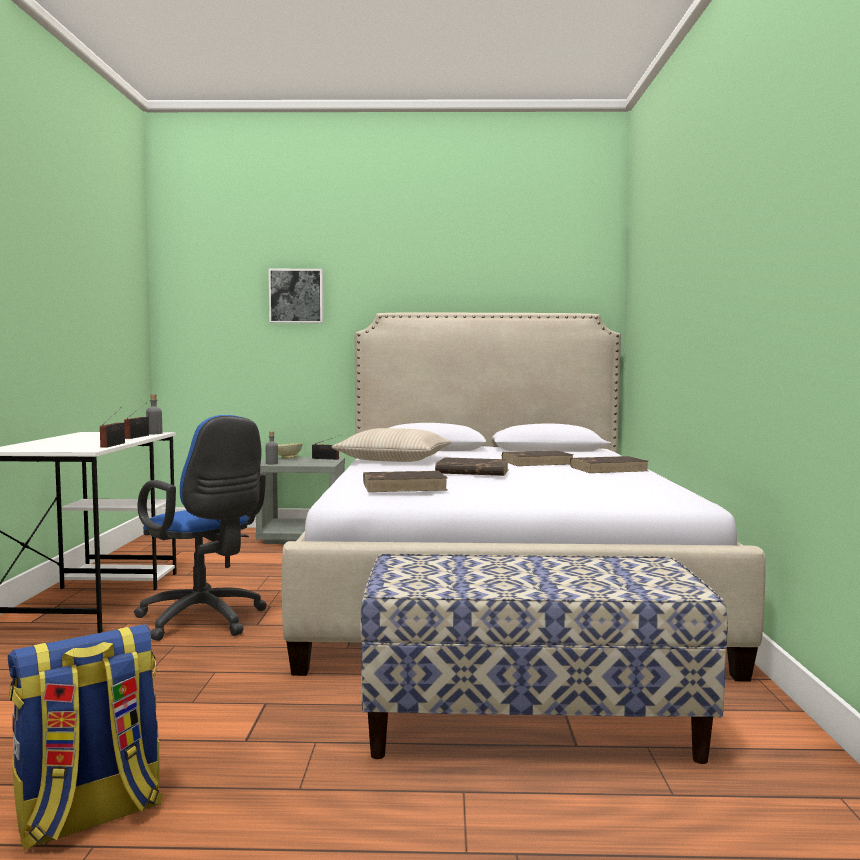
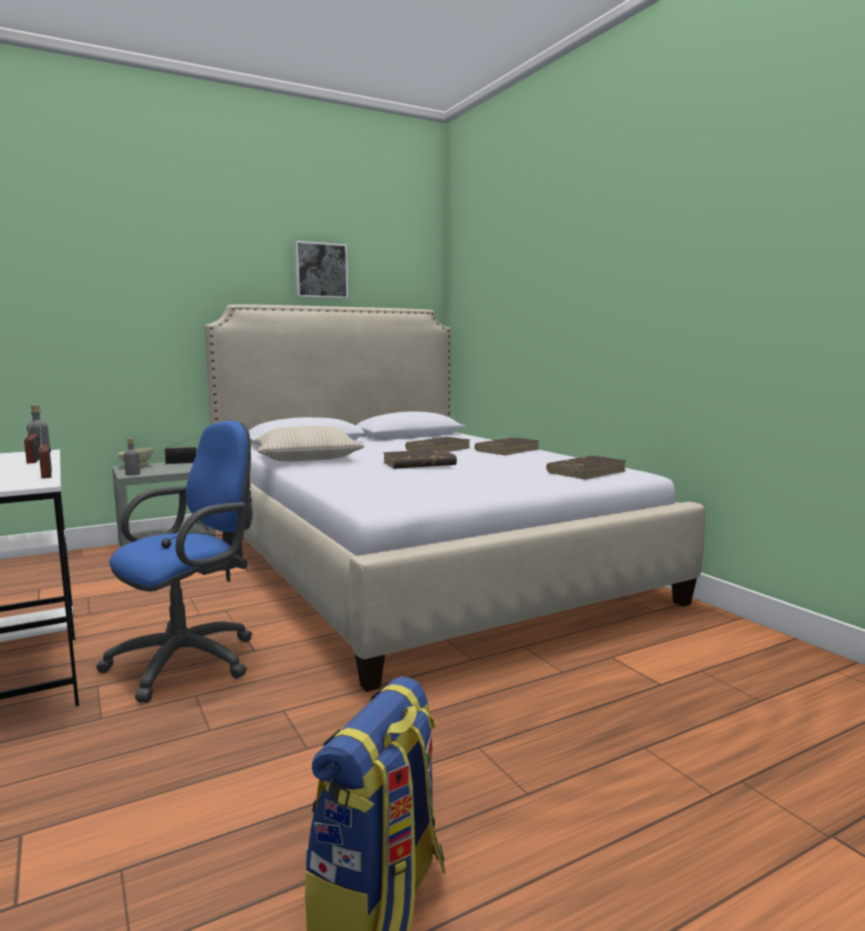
camera: 30 degrees left, 5 degrees up
(205, 621) = (191, 660): blue office chair -> blue office chair turned 60 degrees counterclockwise
(296, 296) = (127, 282): picture -> picture (320, 270)
(405, 486) = (410, 485): brown book -> brown book (587, 471)
(531, 725) = (611, 677): bench -> none

